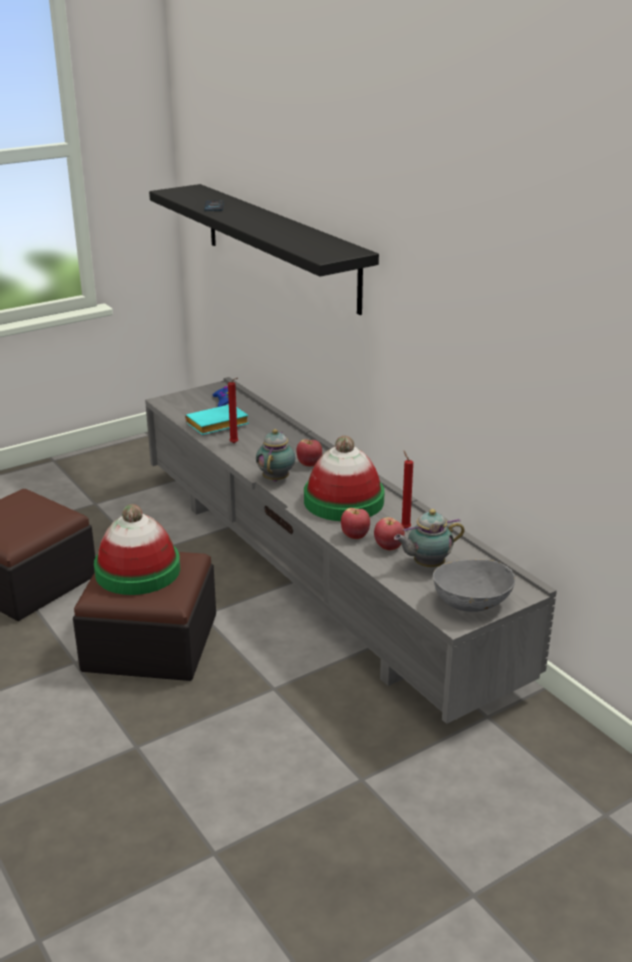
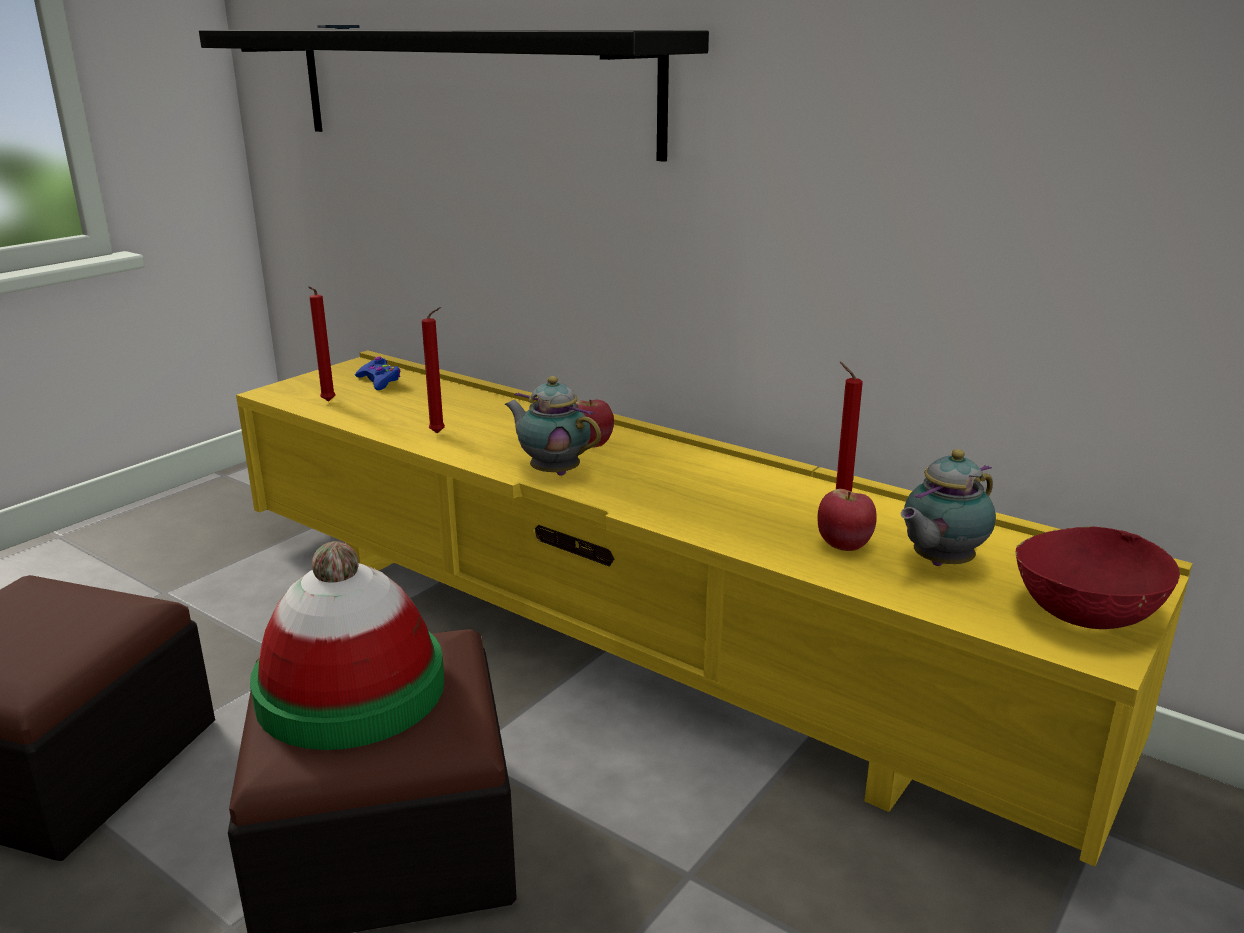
camera: 20 degrees left, 5 degrees down
(189, 412) = (327, 402): none -> red candle
(216, 425) = (388, 413): turquoise book -> none
(277, 478) = (552, 472): teapot -> teapot turned 45 degrees counterclockwise
(317, 571) = (623, 632): grey tv stand -> yellow tv stand
(343, 501) = (697, 487): hat -> none
(355, 536) = (770, 538): apple -> none
(471, 602) = (1085, 612): grey bowl -> red bowl

